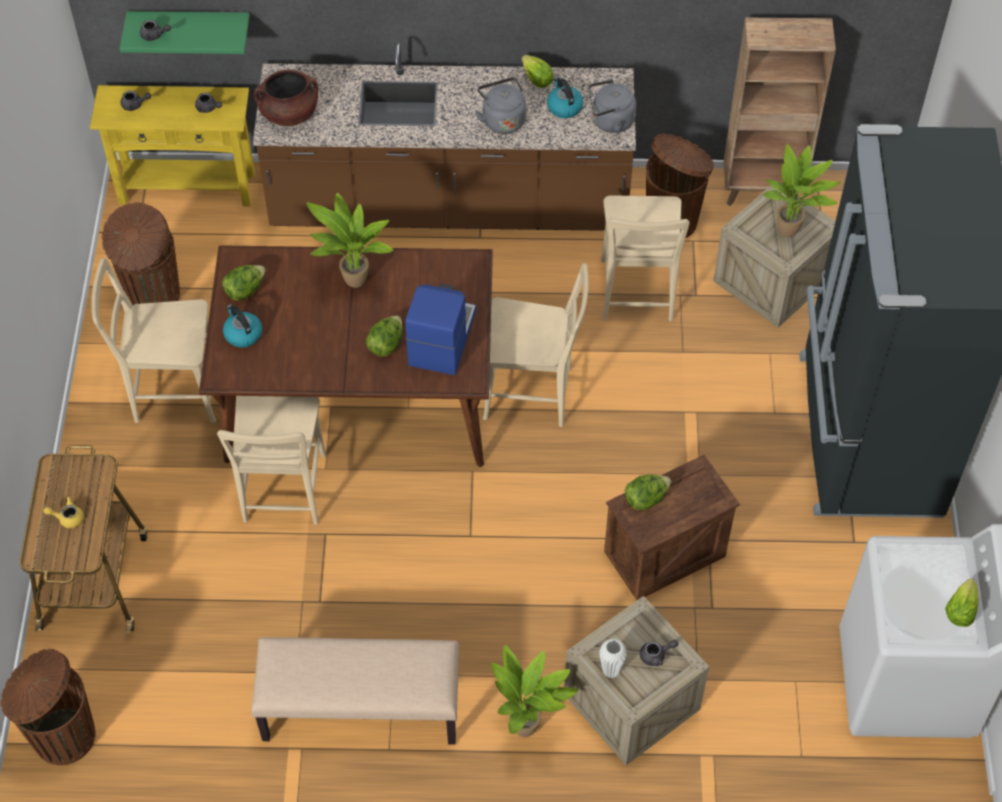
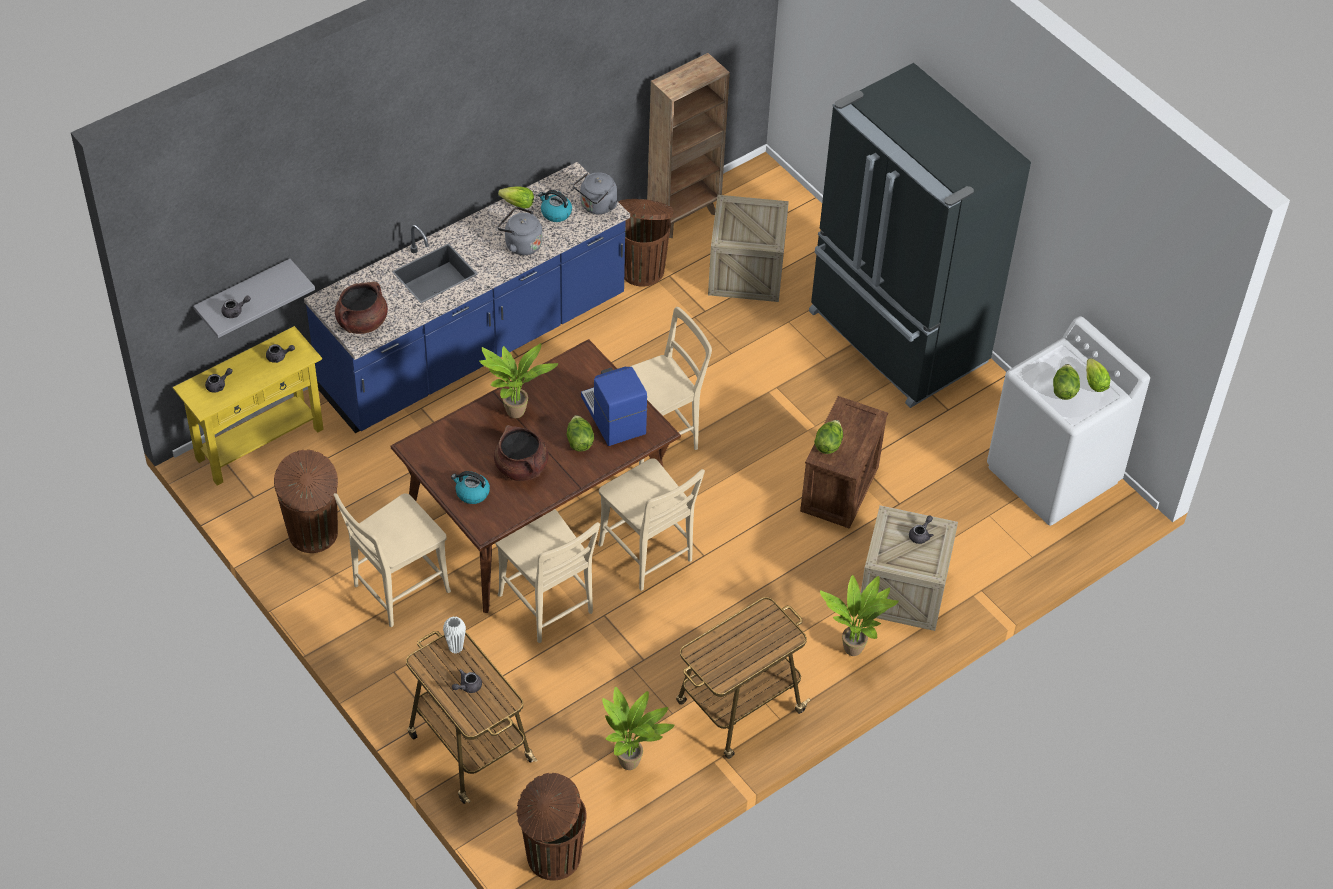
camera: 40 degrees left, 5 degrees down
(67, 518) = (467, 686): yellow teapot -> grey teapot
(190, 26) = (244, 294): green shelf -> grey shelf
(245, 290) = (443, 463): lettuce -> lettuce (1064, 390)
(310, 337) = (521, 467): none -> brown cooking pot
(360, 710) = (738, 708): beige bench -> cart
(449, 206) = (474, 346): brown counter -> blue counter
(610, 671) = (902, 561): white vase -> white vase (455, 648)
(636, 294) = (665, 333): beige chair -> beige chair (648, 556)
(791, 232) = (758, 223): potted plant -> potted plant (632, 762)

